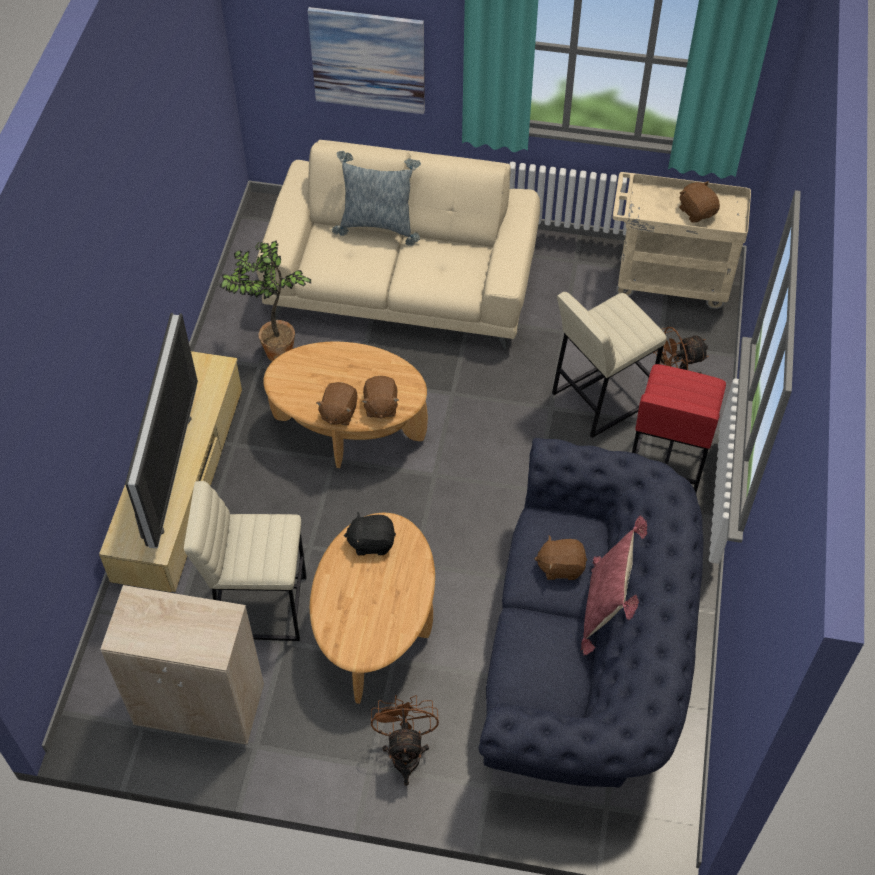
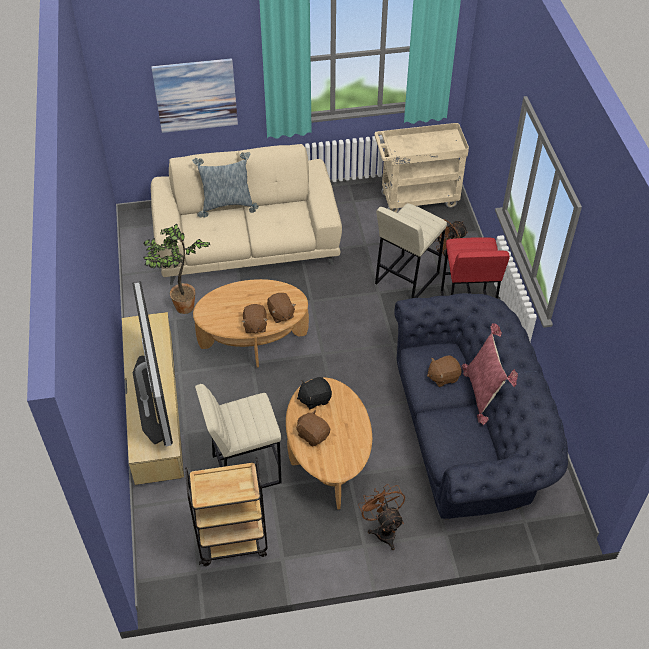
camera: 20 degrees left, 5 degrees down
(198, 708) = (232, 547): beige cabinet -> brown cart
(697, 211) = (431, 144): brown plush toy -> brown plush toy (313, 435)

